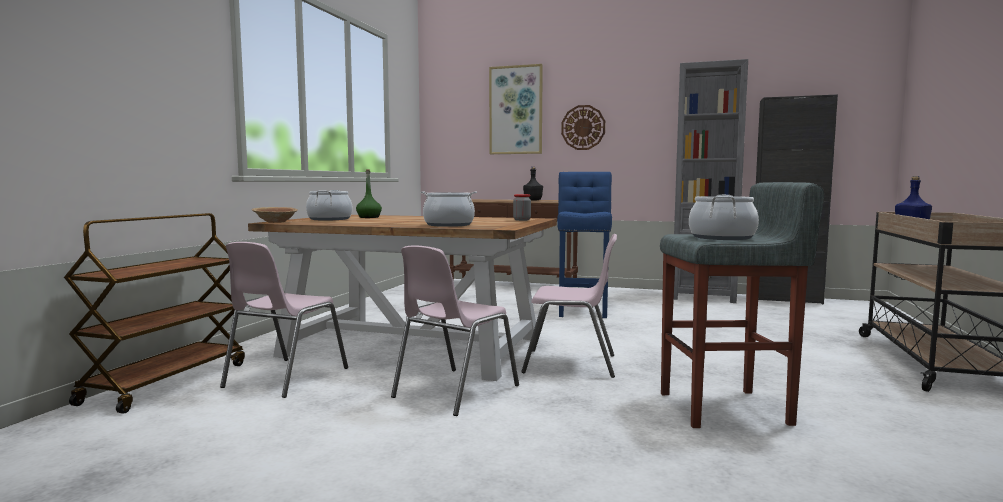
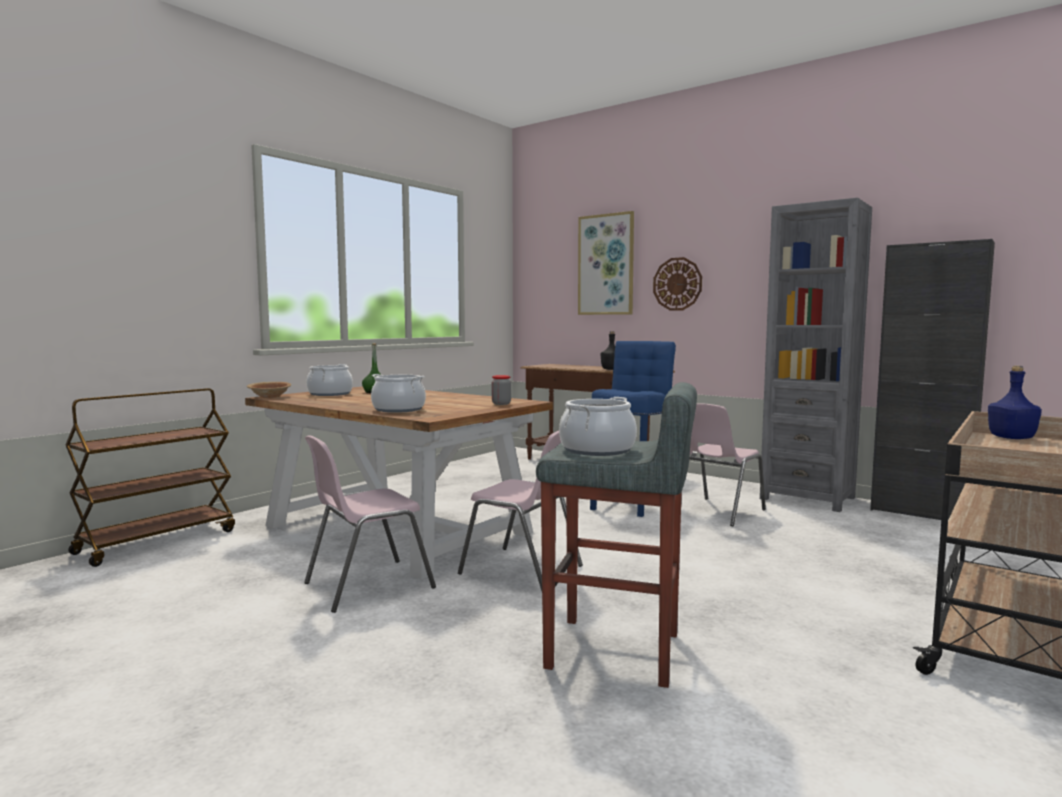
camera: 20 degrees right, 0 degrees up
(284, 378) = (247, 549): pink chair -> pink chair (718, 512)

